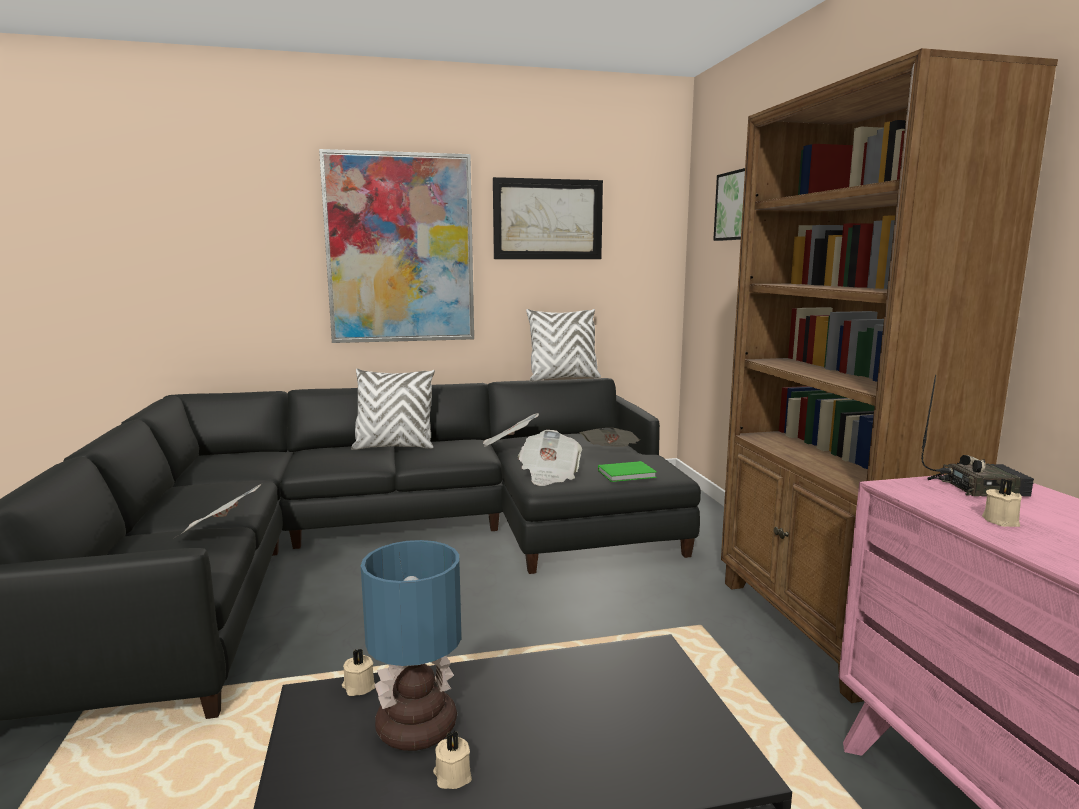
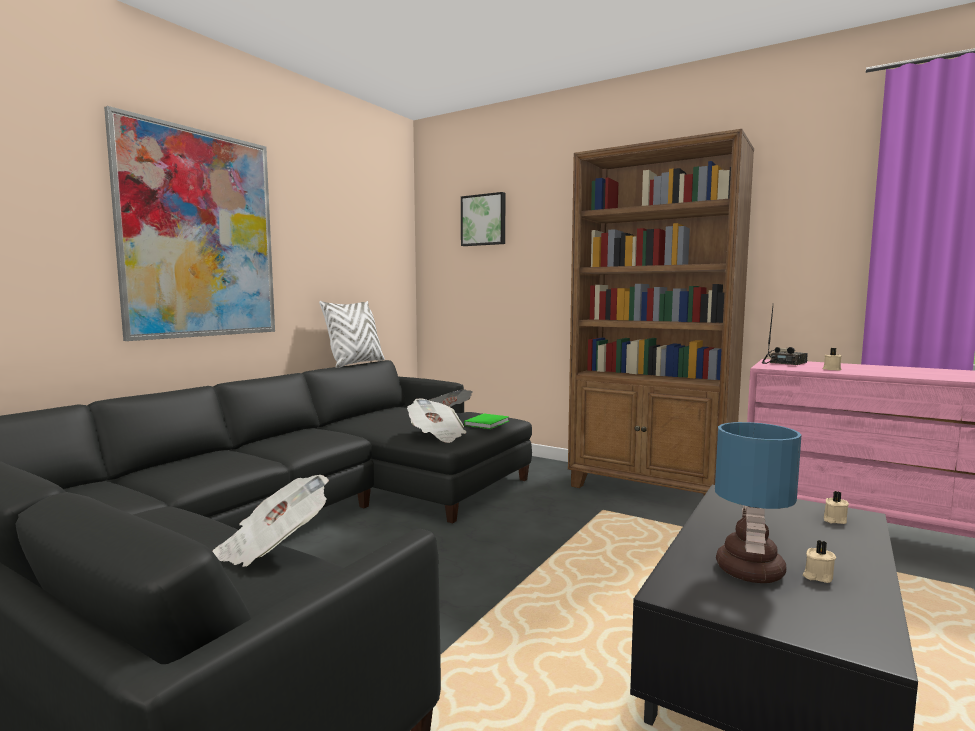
camera: 45 degrees left, 5 degrees down
(358, 687) = (673, 573): beige candle -> beige candle (833, 520)
(394, 447) = (245, 447): white pillow -> none
(508, 445) = (354, 425): newspaper -> none
(547, 219) = (327, 219): picture -> none

